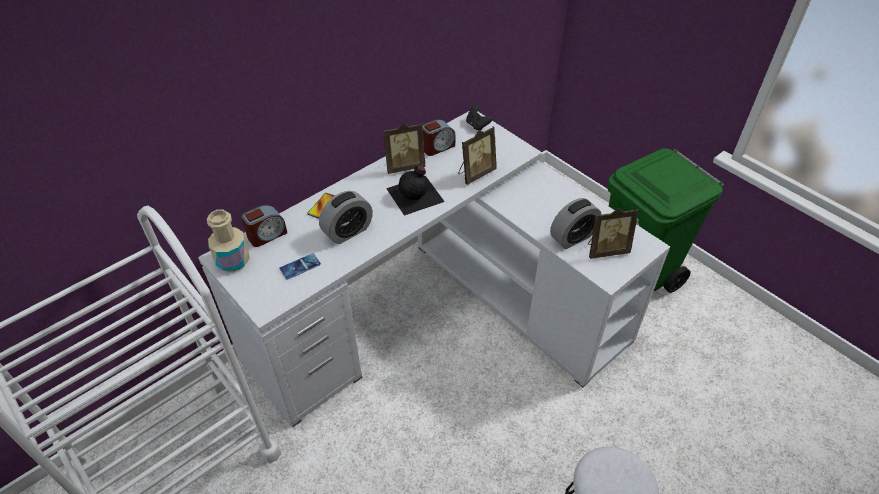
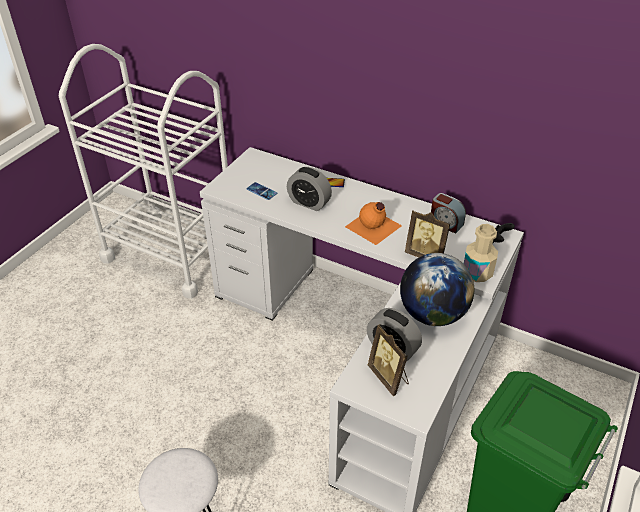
camera: 70 degrees right, 5 degrees down
(233, 260) = (253, 161): beige bottle -> beige bottle (477, 273)
(267, 235) = (284, 167): alarm clock -> none
(404, 166) = (405, 211): picture frame -> none
(416, 195) = (373, 226): black bottle -> orange bottle
(540, 199) = (432, 314): none -> globe

